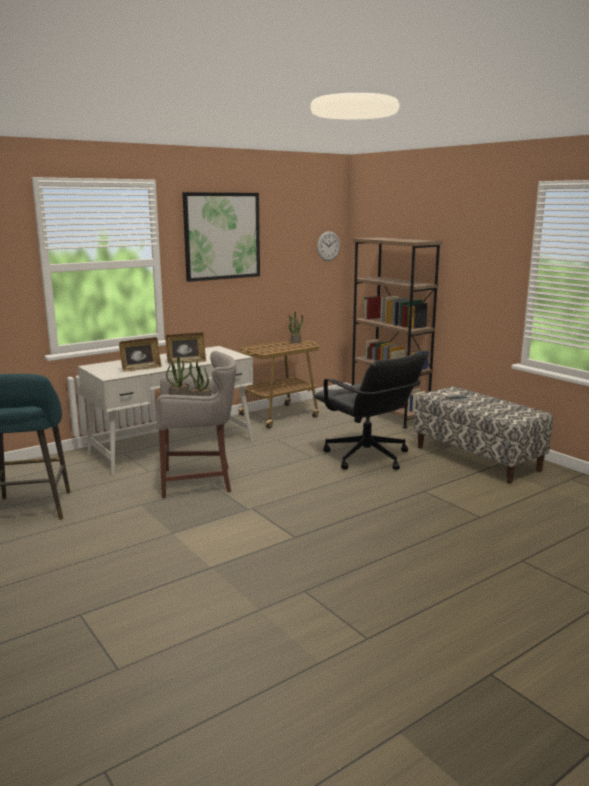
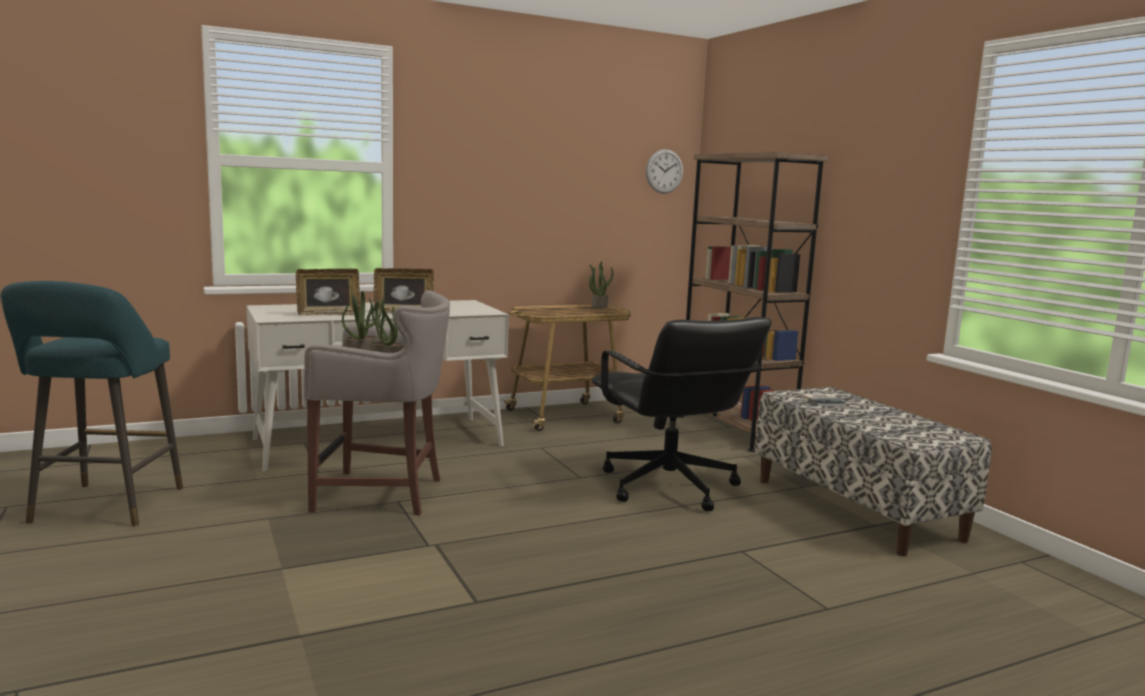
camera: 10 degrees right, 5 degrees down
(222, 236) = (493, 139): picture -> none

